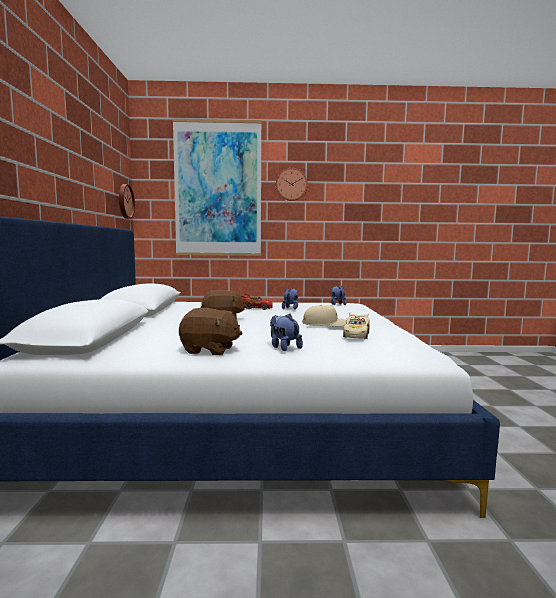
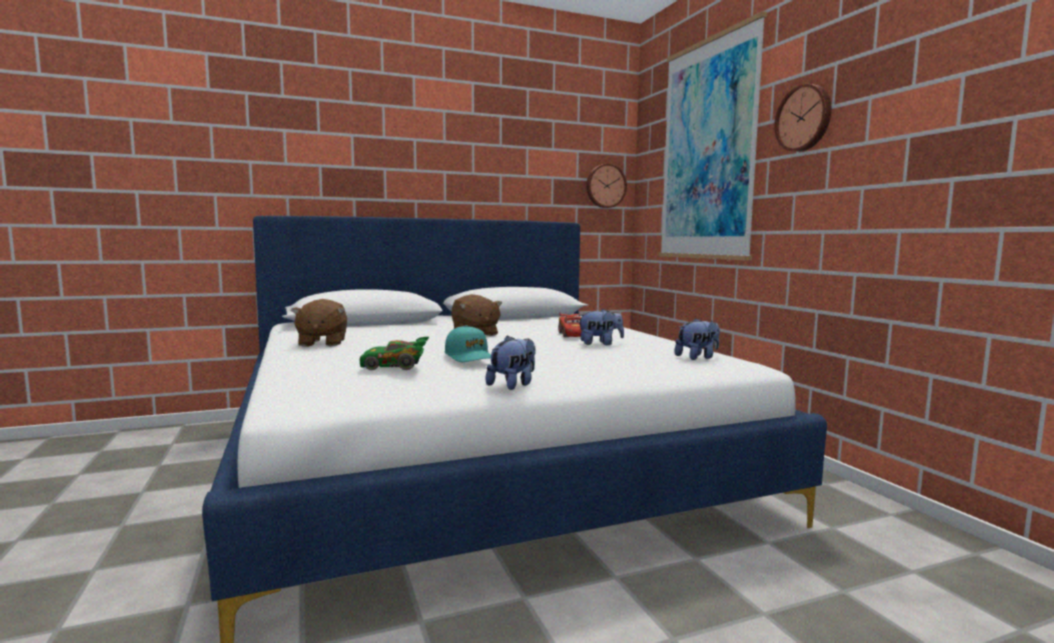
camera: 70 degrees right, 0 degrees up
(283, 347) = (335, 356): plush toy -> plush toy (513, 385)
(325, 324) = (469, 356): beige cap -> turquoise cap
(356, 335) = (394, 367): beige toy car -> green toy car

